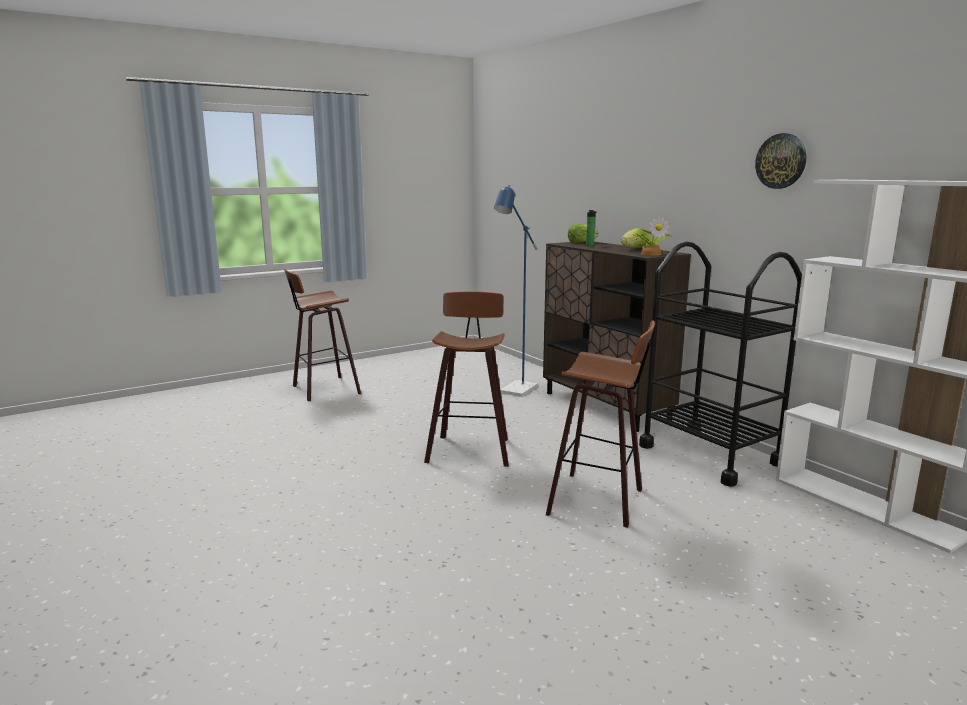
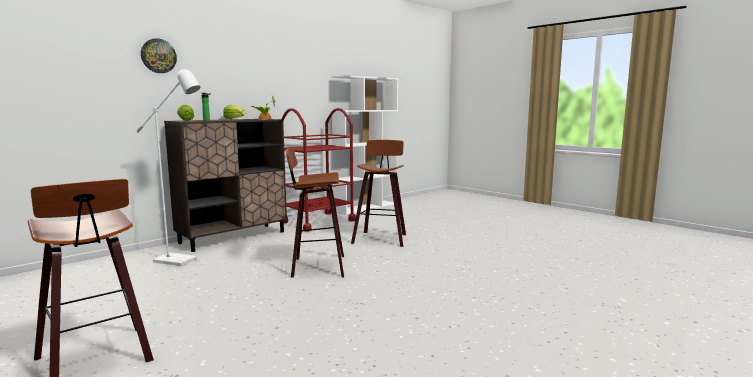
camera: 100 degrees left, 5 degrees down
(515, 391) = (181, 261): blue floor lamp -> white floor lamp
(709, 455) = (318, 221): black cart -> red cart
(781, 161) = (302, 66): wall clock -> wall clock (158, 56)

